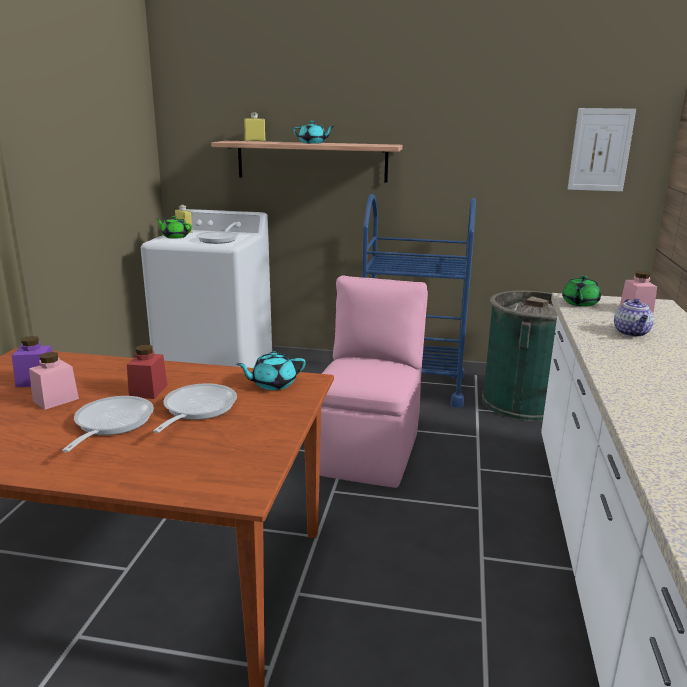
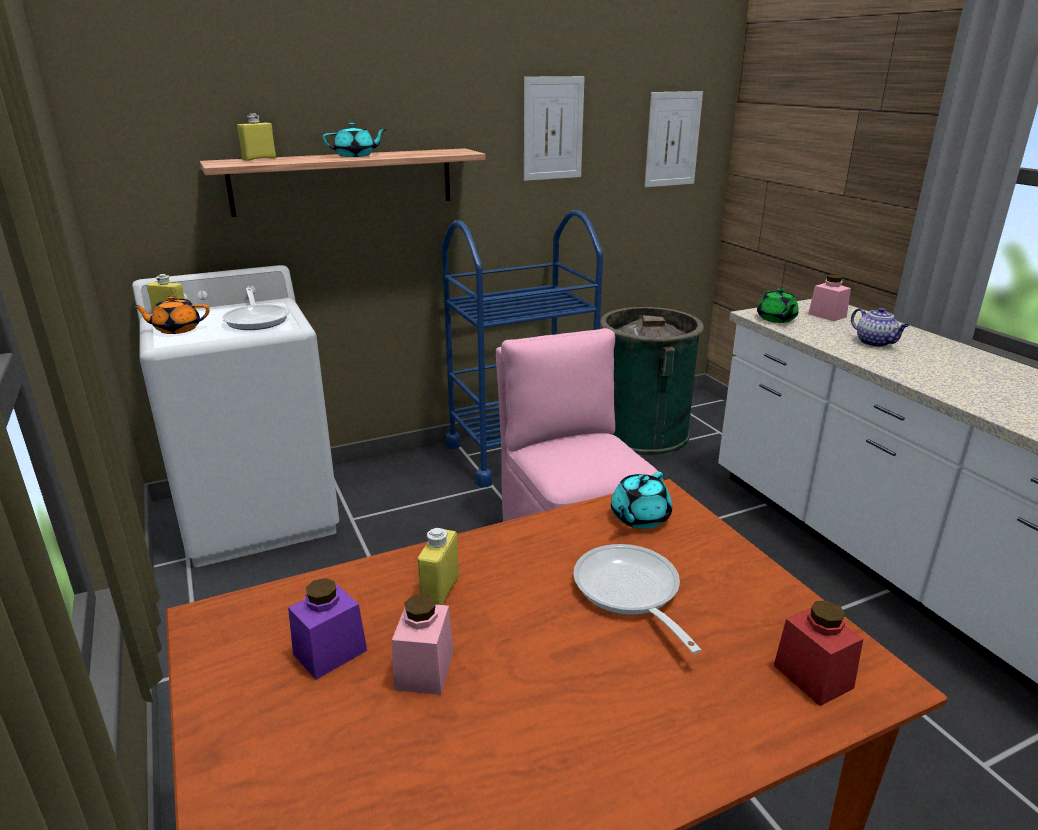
camera: 35 degrees left, 5 degrees up
(110, 424) = (575, 669): frying pan -> none
(117, 378) = (440, 591): none -> yellow bottle
(148, 391) = (521, 593): red jar -> red jar (813, 676)
(175, 237) = (176, 329): green teapot -> orange teapot
(479, 134) = (553, 129): none -> picture

